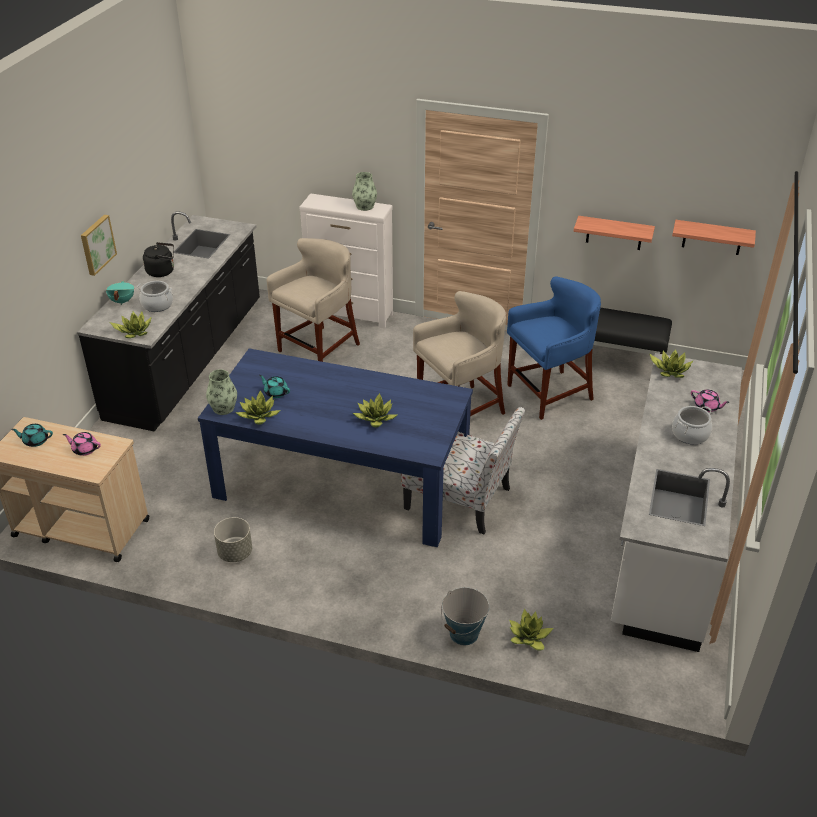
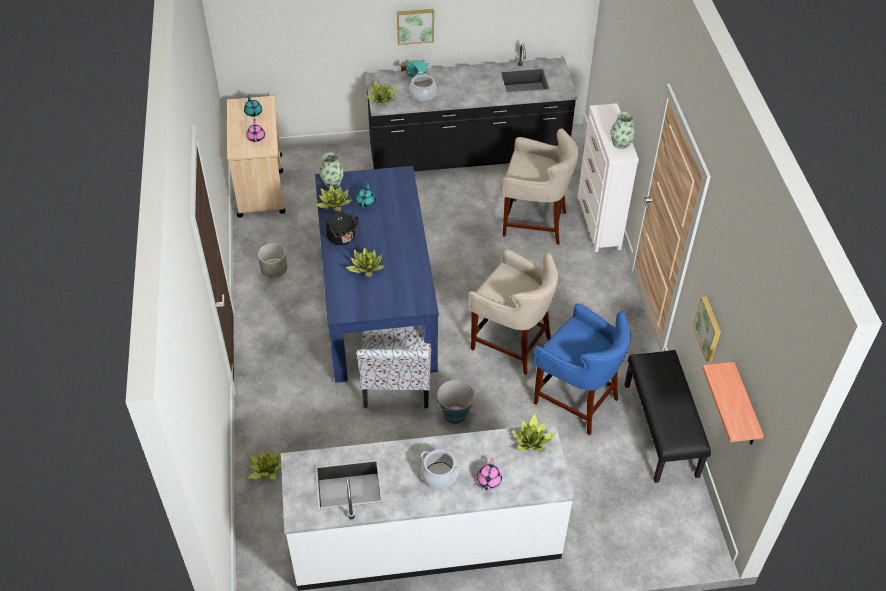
camera: 65 degrees right, 10 degrees up
(162, 271) = (469, 78): black kettle -> black kettle (343, 238)
(464, 634) = (253, 428): bucket -> bucket (455, 414)
(614, 233) = (709, 329): shelf -> picture

